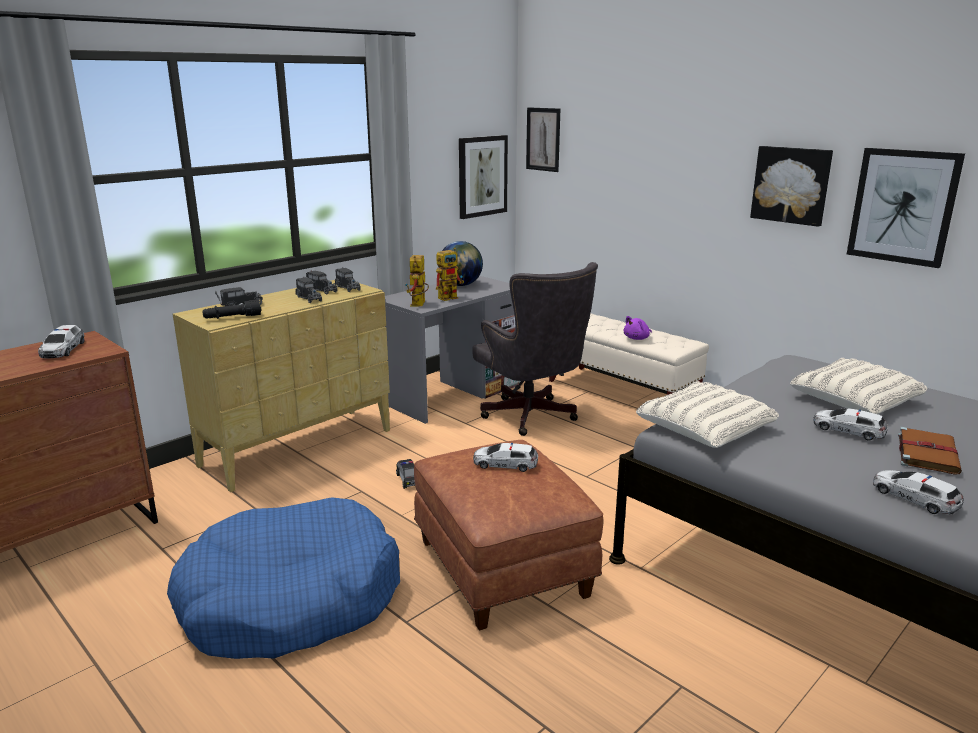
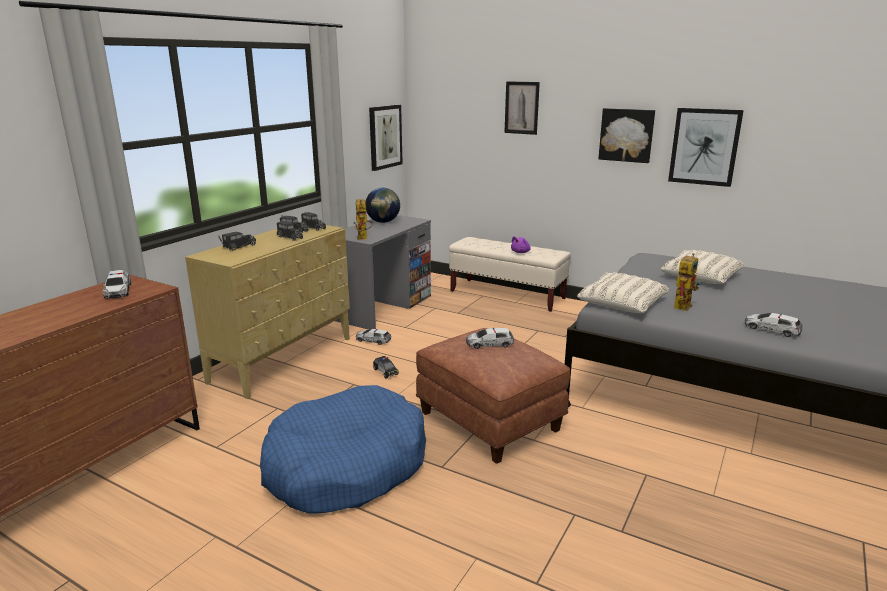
camera: 15 degrees left, 0 degrees up
(232, 318) = (241, 256): black flashlight -> none
(450, 297) = (382, 231): toy robot -> toy robot (682, 305)
(532, 417) = (452, 318): grey office chair -> none
(543, 139) = (429, 107): picture -> picture (521, 108)
(848, 430) = (709, 295): toy car -> toy car (373, 340)
(927, 453) = (762, 303): brown book -> none

